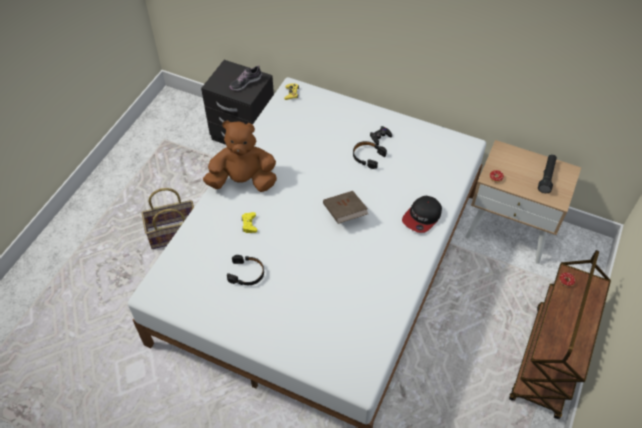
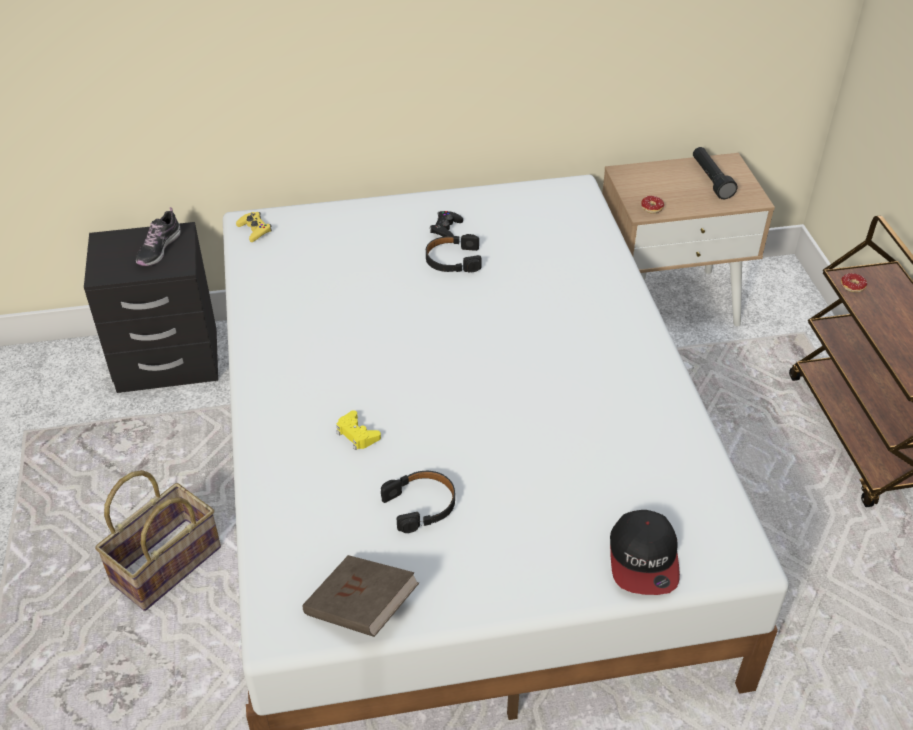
camera: 35 degrees left, 10 degrees down
(243, 181) = (287, 379): brown plush toy -> none
(344, 213) = (492, 347): brown book -> brown book (361, 610)
(422, 217) = (604, 299): cap -> cap (644, 559)

